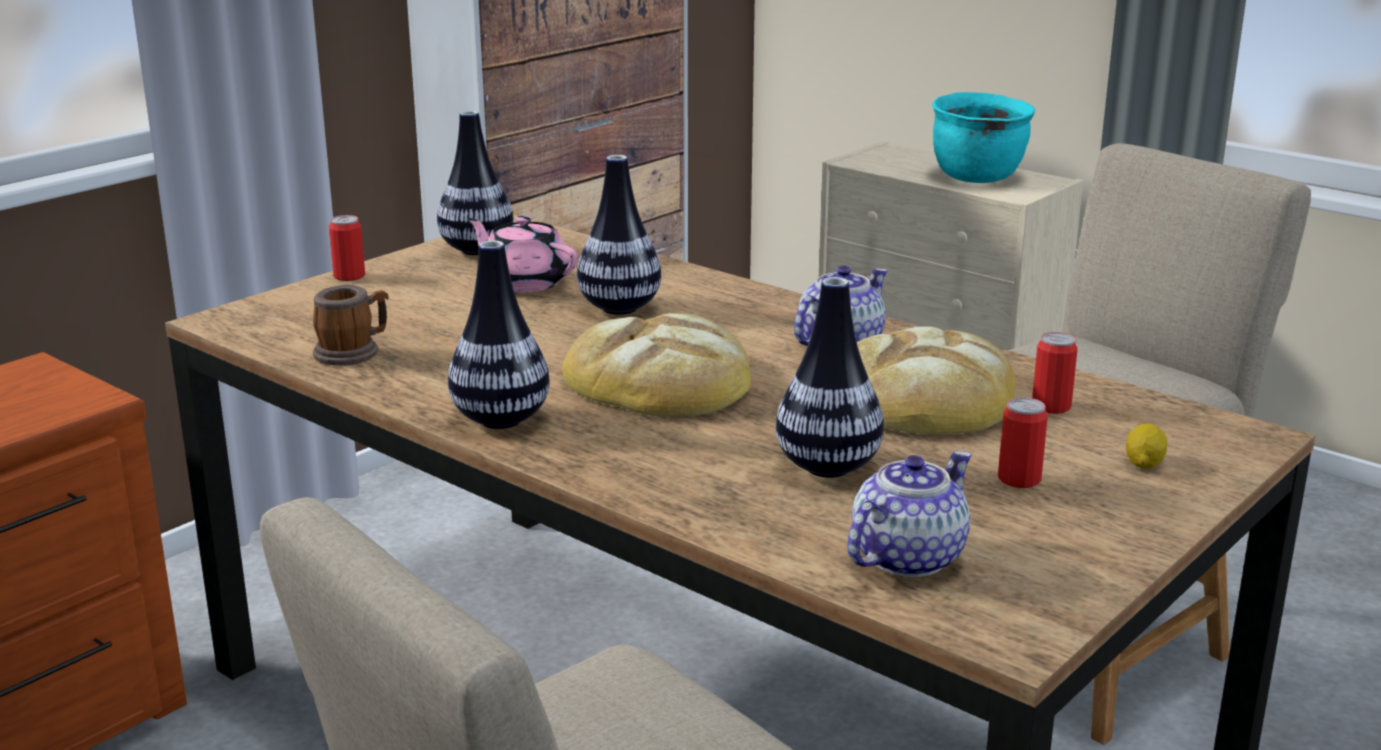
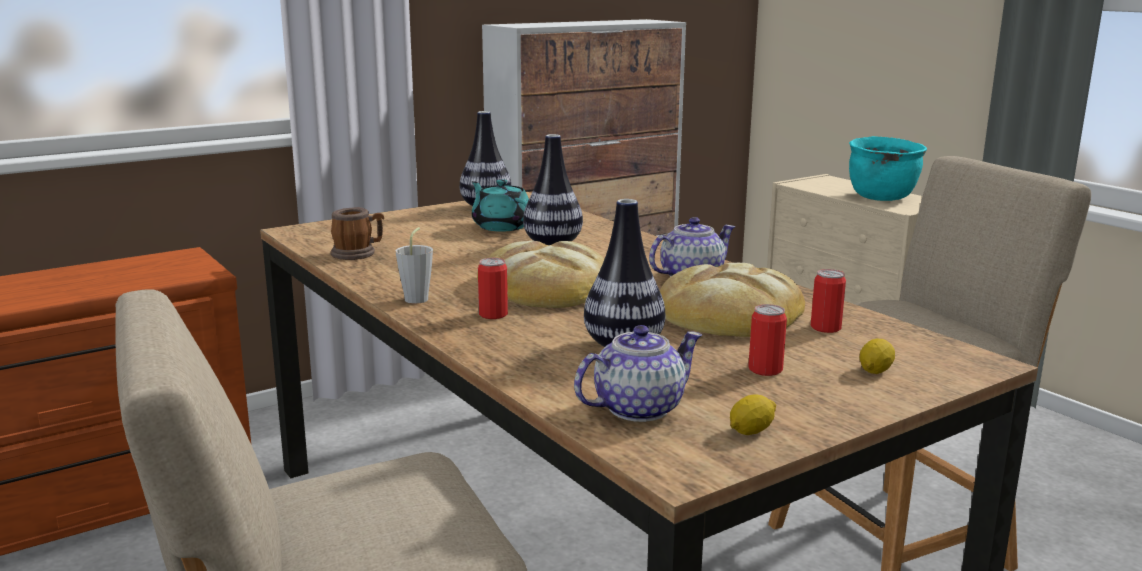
camera: 15 degrees right, 5 degrees down
(349, 276) = (393, 215): can -> can (493, 314)
(500, 420) = (418, 298): vase -> grey cup
(524, 282) = (501, 226): pink teapot -> turquoise teapot
(1057, 570) = (751, 431): none -> lemon

